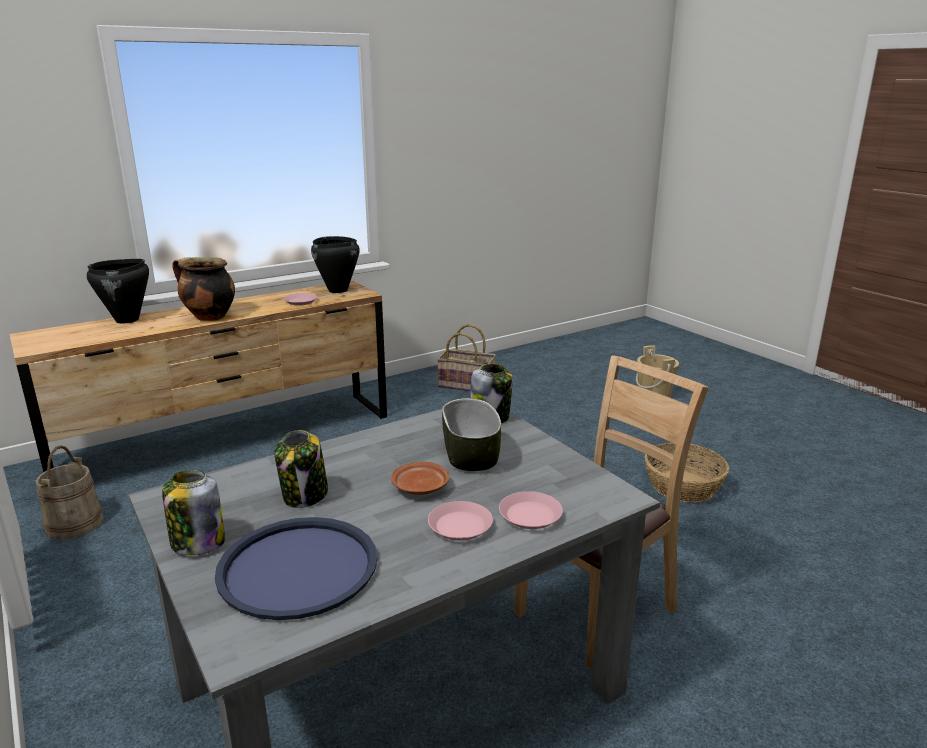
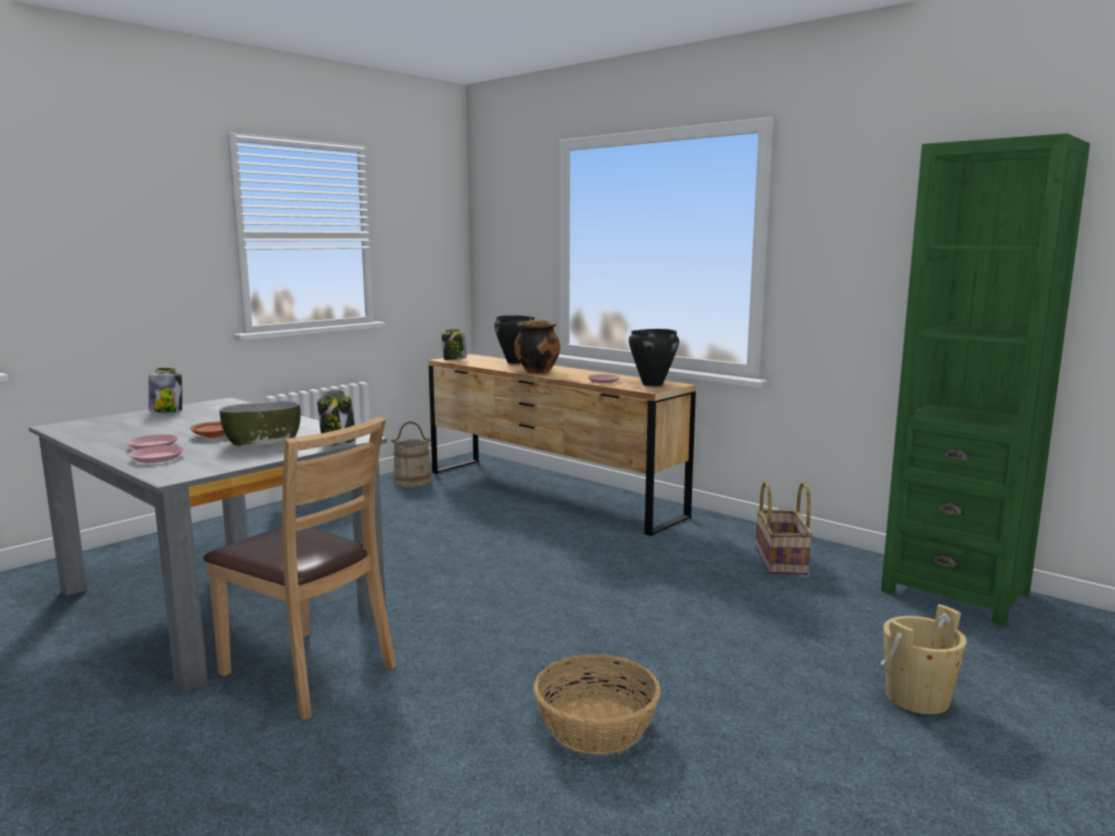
camera: 75 degrees right, 10 degrees down
(298, 568) = (126, 425): blue tray -> none
(305, 495) = (213, 418): jar -> jar (454, 359)
(536, 355) = (955, 592): none -> green bookcase

